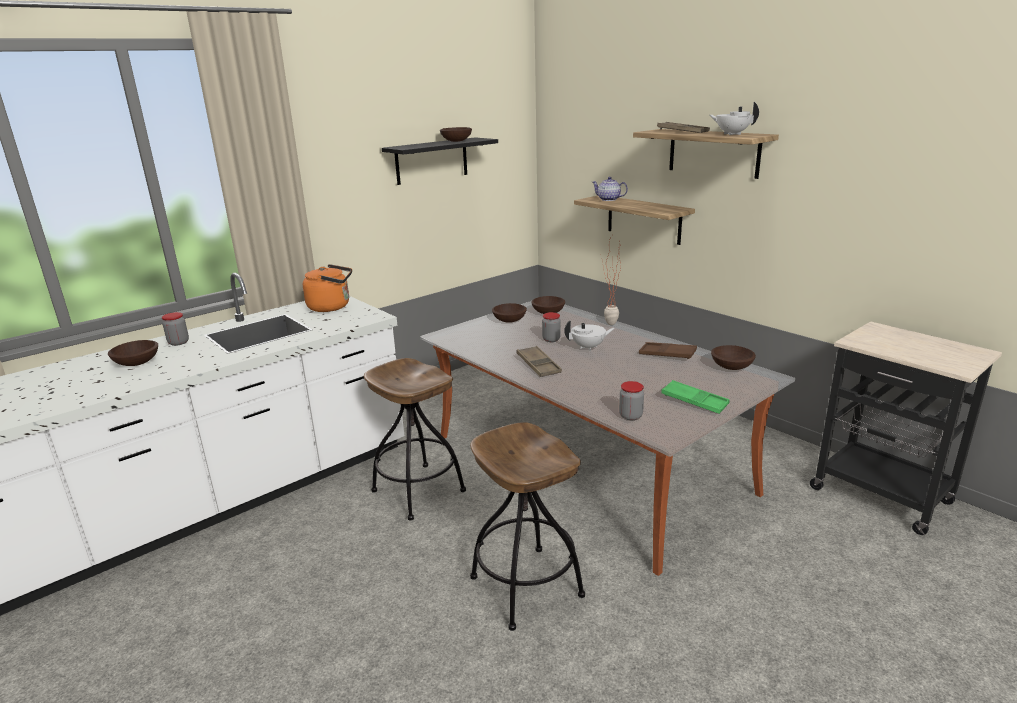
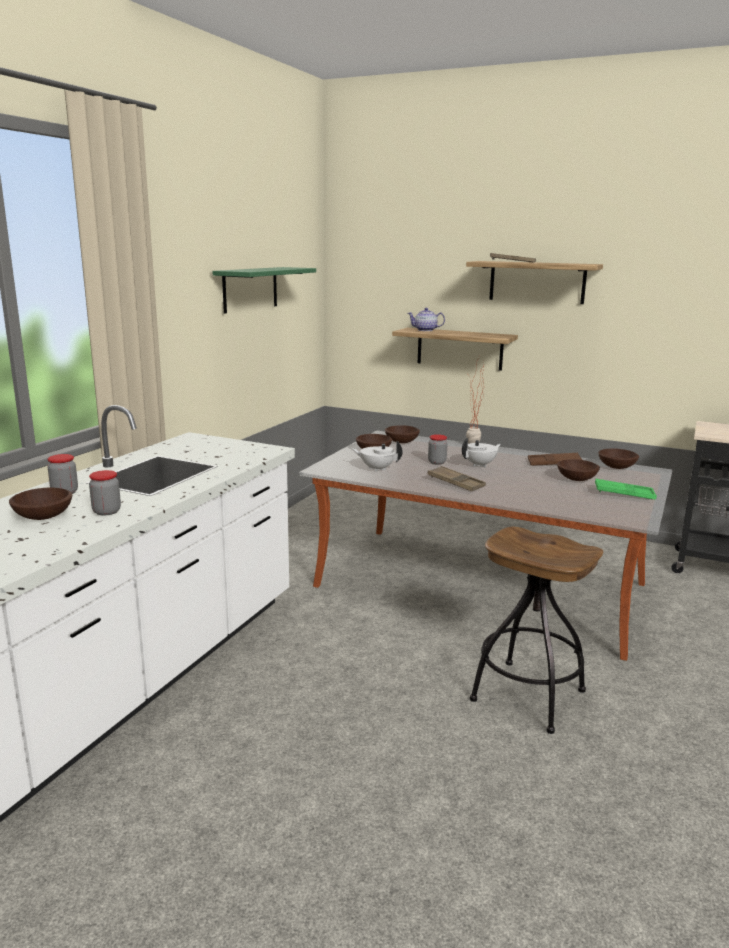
camera: 25 degrees left, 5 degrees down
(332, 307) = (204, 445): orange kettle -> none
(418, 490) = (339, 637): brown stool -> none
(431, 161) = (250, 289): black shelf -> green shelf
(456, 141) = (278, 268): brown bowl -> brown bowl (576, 479)
(630, 416) = (591, 510): jar -> jar (106, 511)
(732, 134) = (565, 263): white teapot -> white teapot (377, 469)

